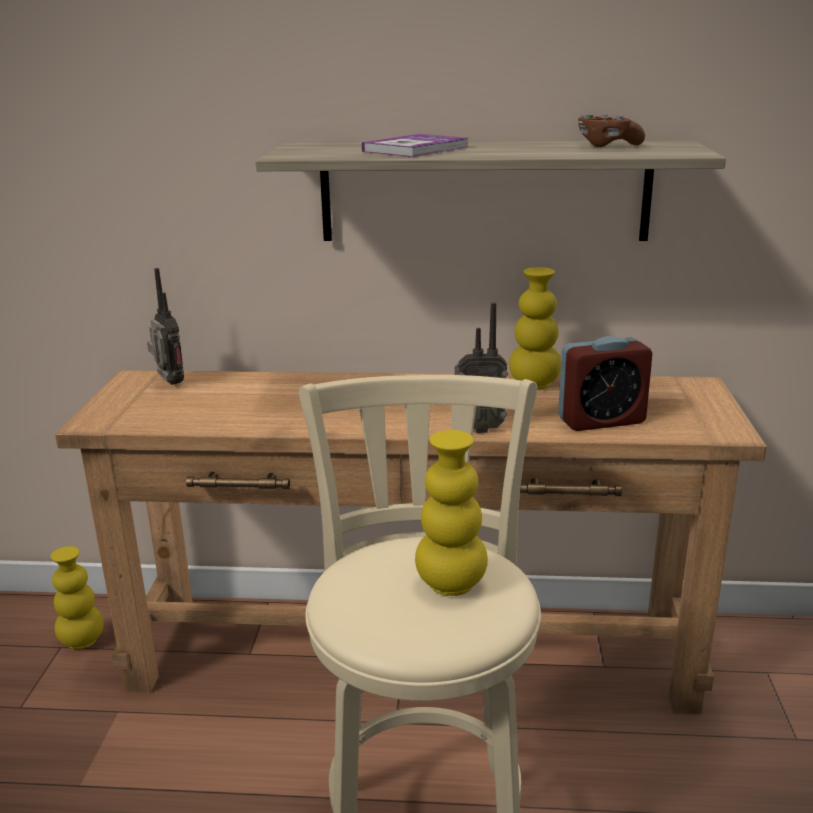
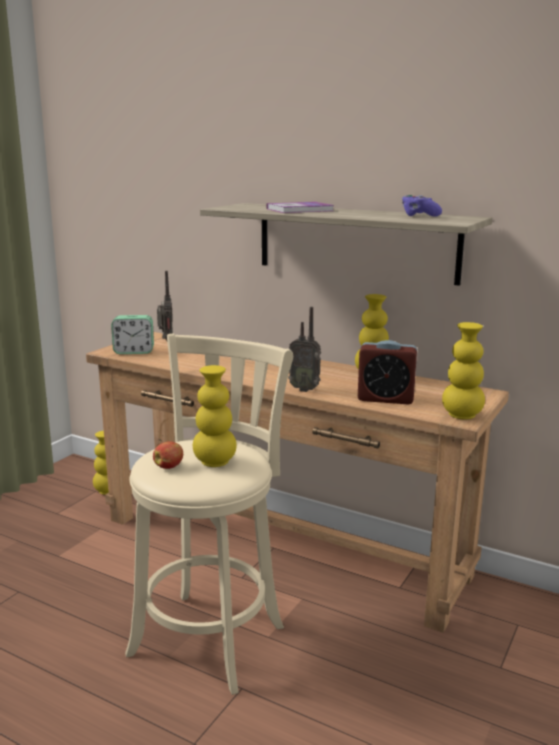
camera: 25 degrees right, 5 degrees down
(138, 414) = (134, 351): none -> alarm clock
(392, 614) = (169, 467): none -> apple
(607, 145) = (419, 215): brown game controller -> purple game controller
(721, 426) = (461, 416): none -> yellow vase

